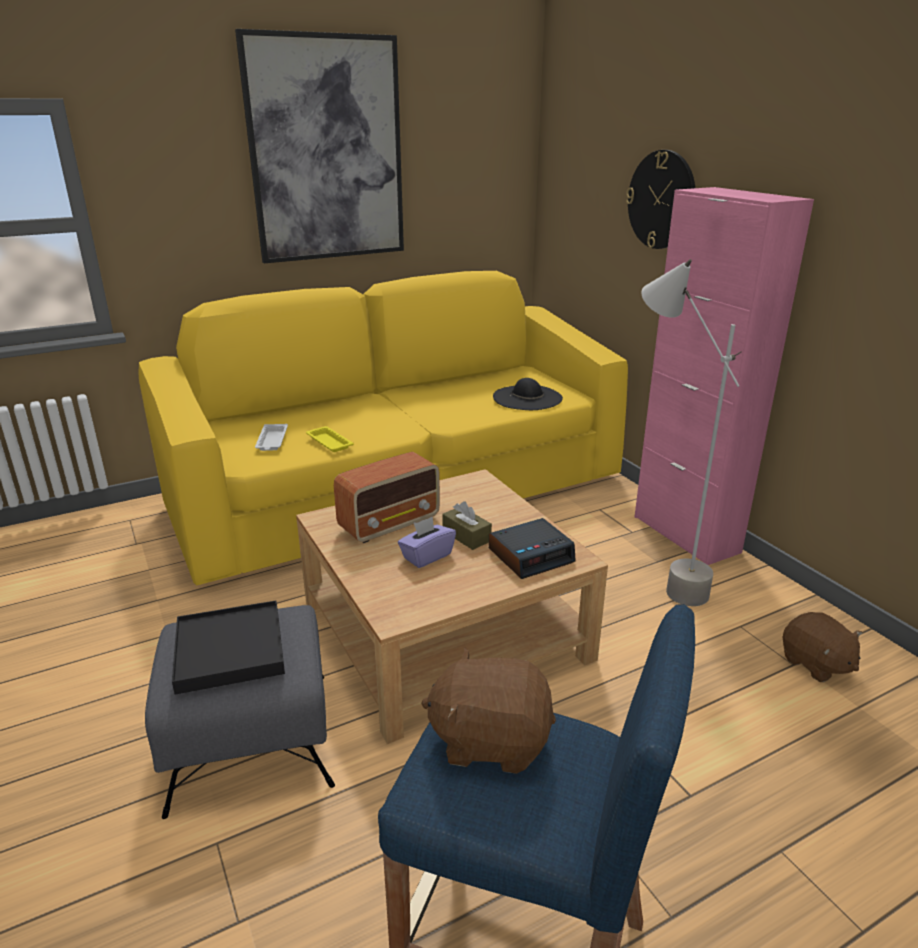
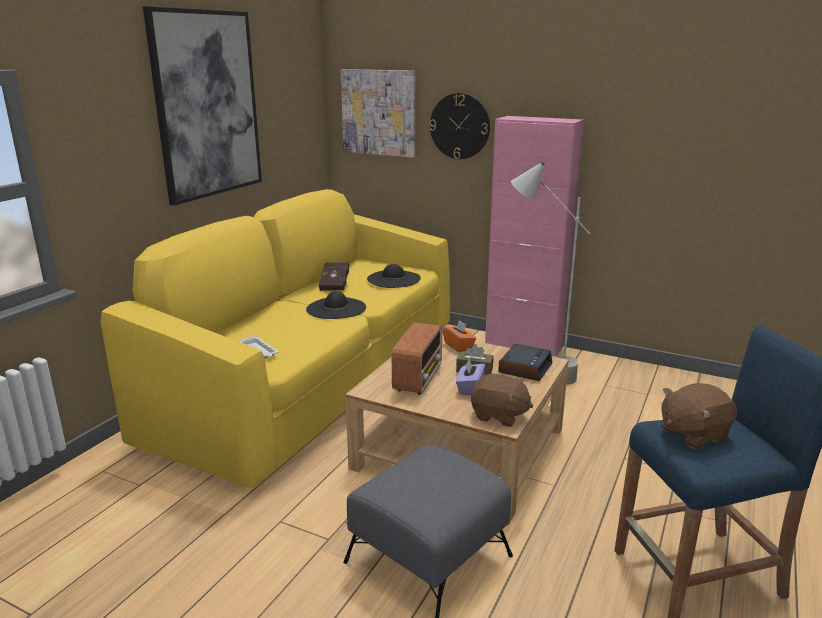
camera: 35 degrees left, 5 degrees down
(229, 650) = (430, 484): black tray -> none
(329, 442) = (305, 340): yellow tray -> none
(412, 416) = (336, 308): none -> black hat
(455, 390) = (335, 285): none -> red book
(495, 500) = (459, 346): none -> orange tissue box
(581, 175) = (379, 112): none -> picture
(815, 664) = (656, 390): brown plush toy -> brown plush toy (499, 415)

